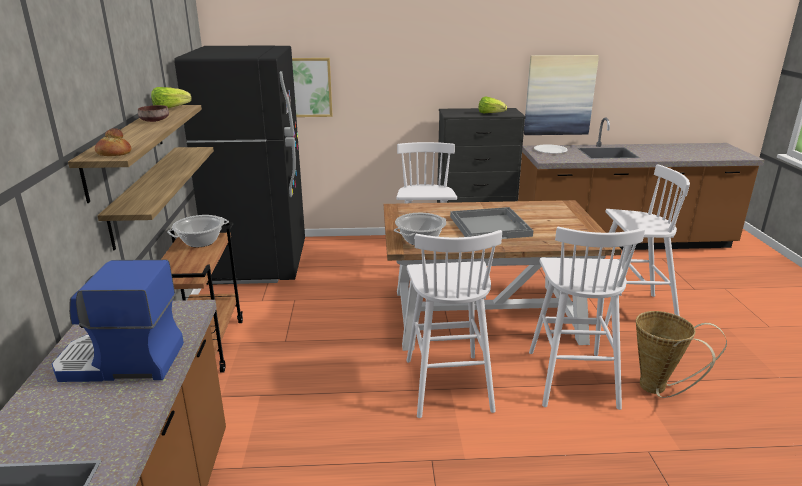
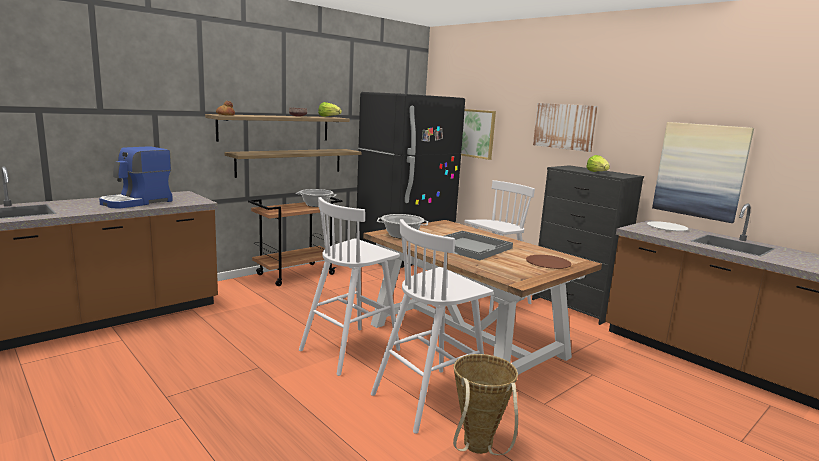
camera: 50 degrees right, 10 degrees down
(120, 363) = (137, 202): coffee machine -> coffee machine turned 105 degrees counterclockwise
(424, 68) = (564, 126): none -> picture
(561, 216) = (548, 263): none -> brown plate
(628, 310) = (601, 405): white stool -> none

